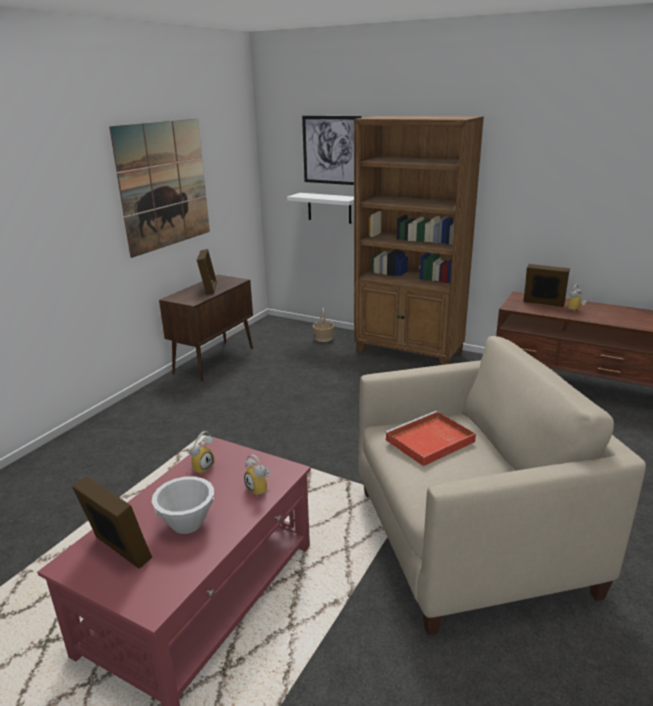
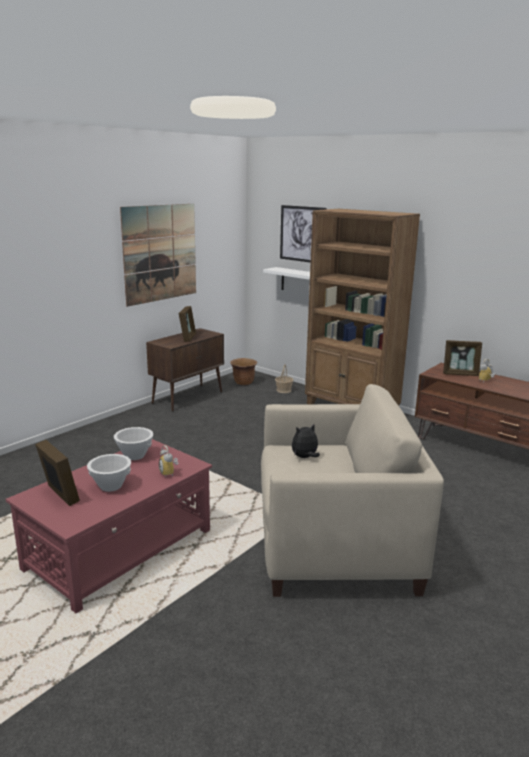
camera: 10 degrees right, 5 degrees down
(201, 467) = (135, 455): alarm clock -> white bowl
(273, 333) = (243, 382): none -> brown planter
(429, 441) = (305, 457): red tray -> plush toy
(543, 304) = (460, 374): picture frame -> picture frame turned 150 degrees clockwise

